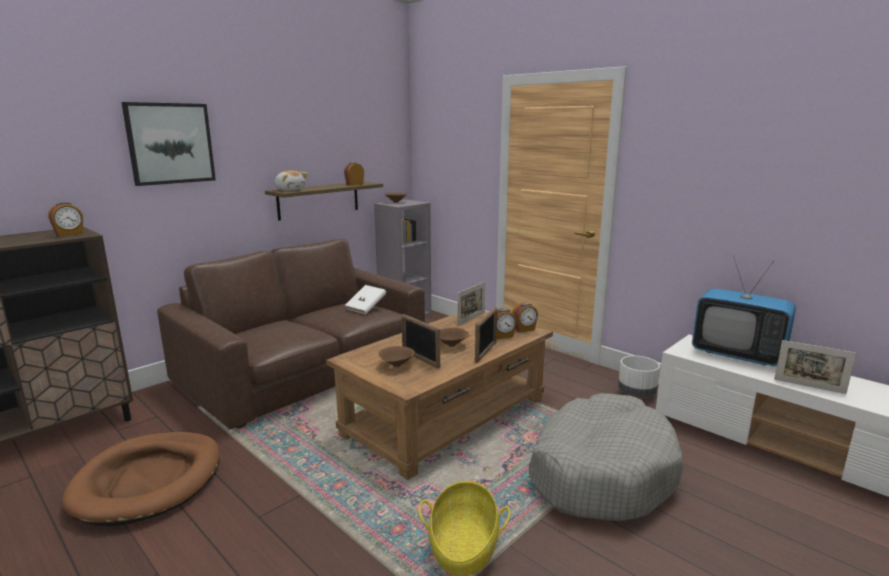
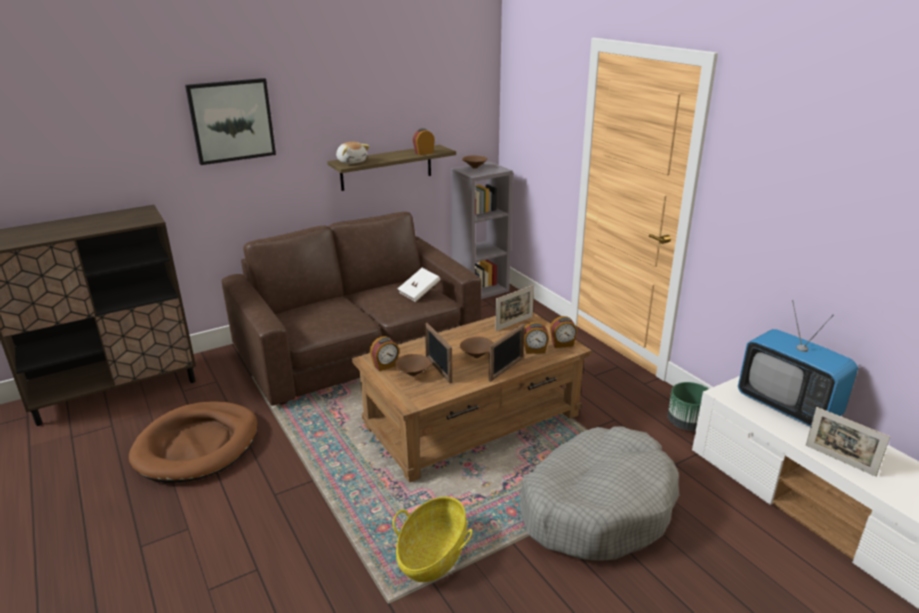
camera: 15 degrees right, 10 degrees up
(69, 234) = (139, 218): alarm clock -> alarm clock (385, 365)
(636, 393) = (686, 423): white planter -> green planter

